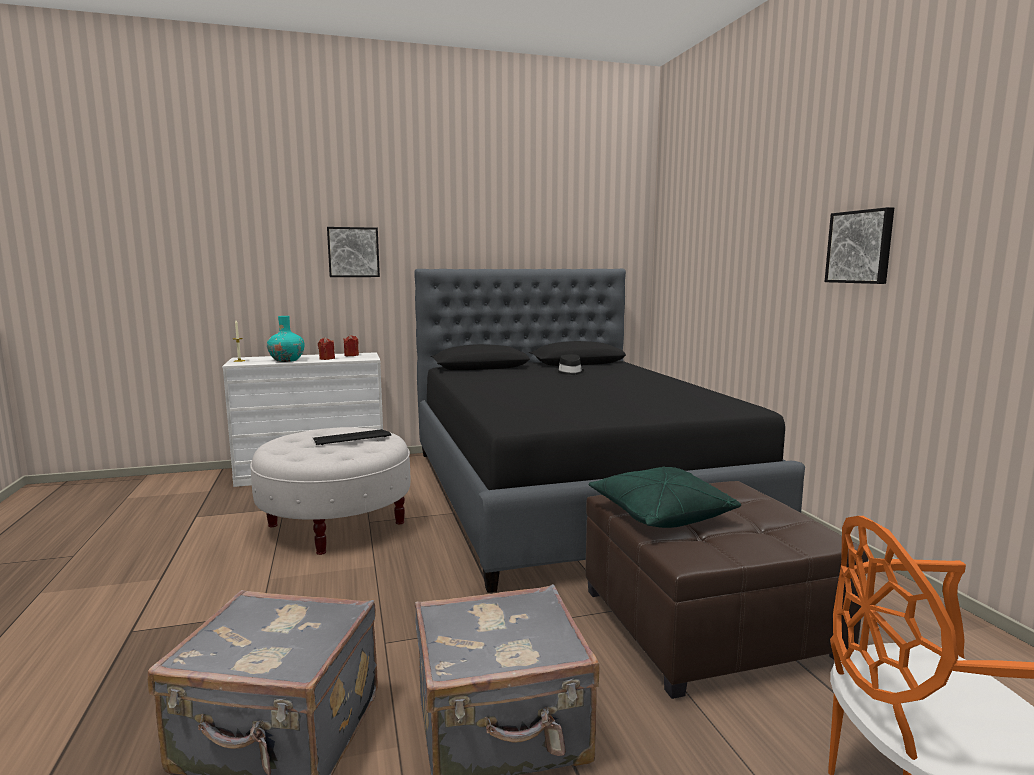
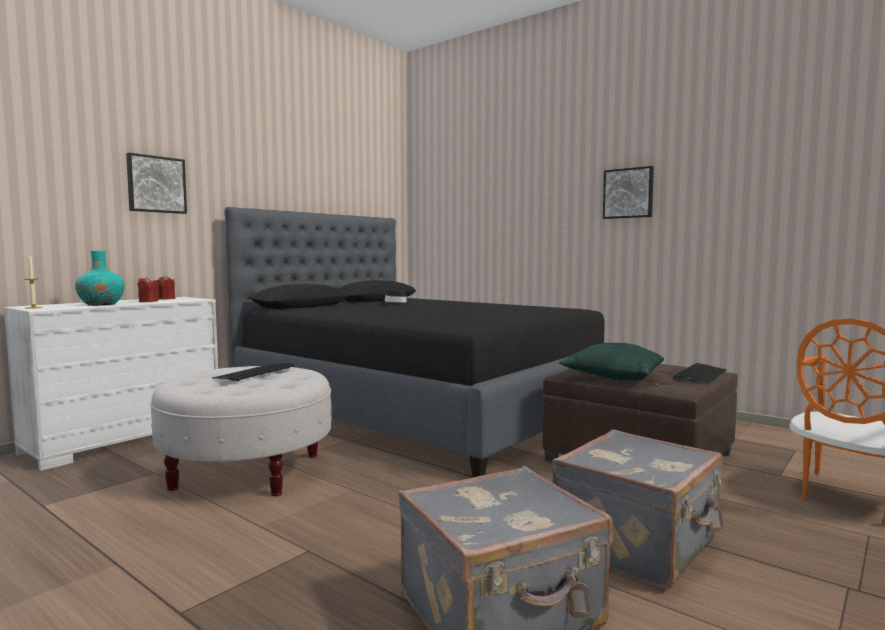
camera: 35 degrees left, 5 degrees down
(792, 538) = (700, 374): none -> keyboard

